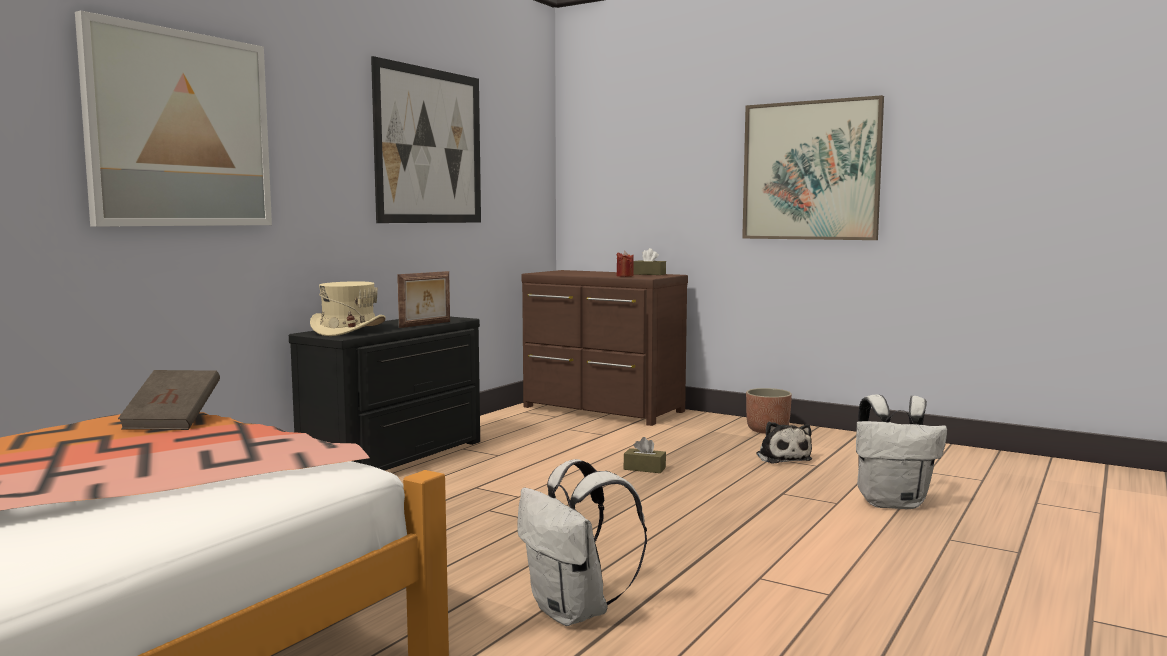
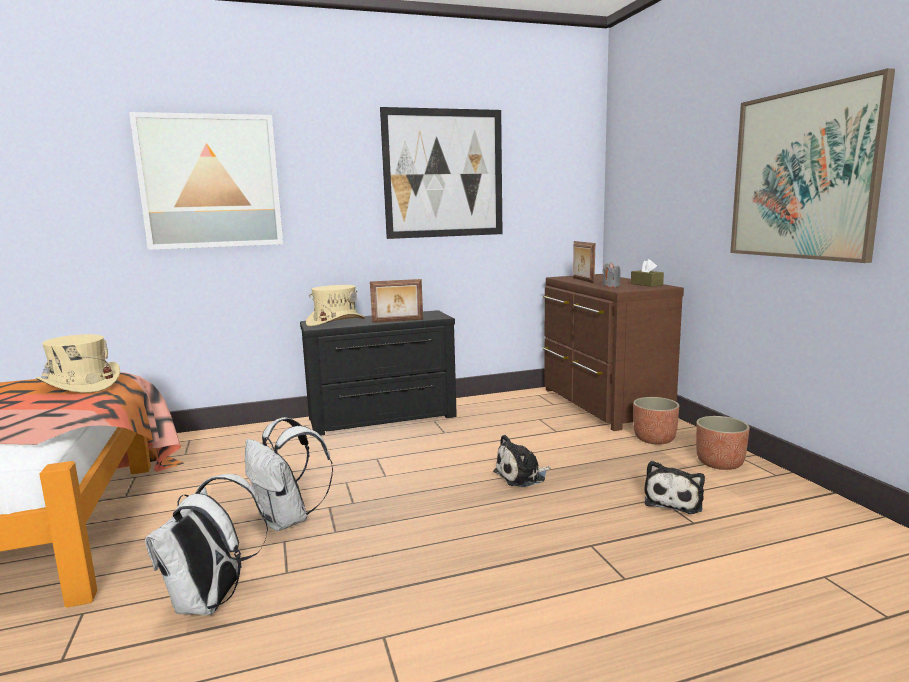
camera: 40 degrees right, 5 degrees up
(173, 421) = (80, 385): brown book -> beige hat
(575, 274) = (582, 280): none -> picture frame
(625, 276) = (610, 286): red candle -> grey candle
(644, 468) = (522, 476): brown tissue box -> plush toy
(693, 425) = (654, 439): none -> planter
(893, 503) = (690, 604): white backpack -> white backpack (287, 520)

